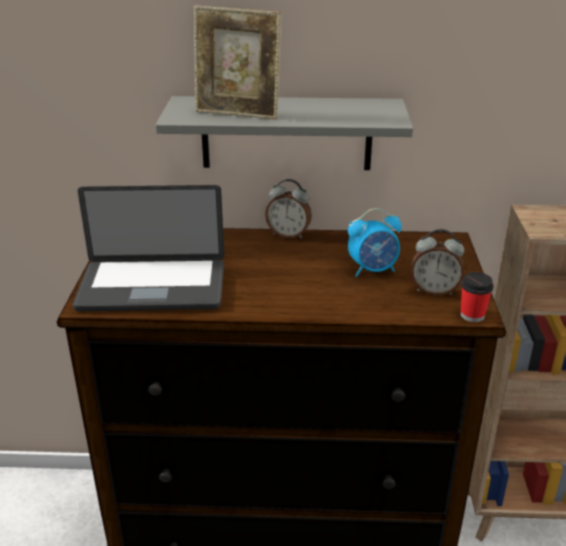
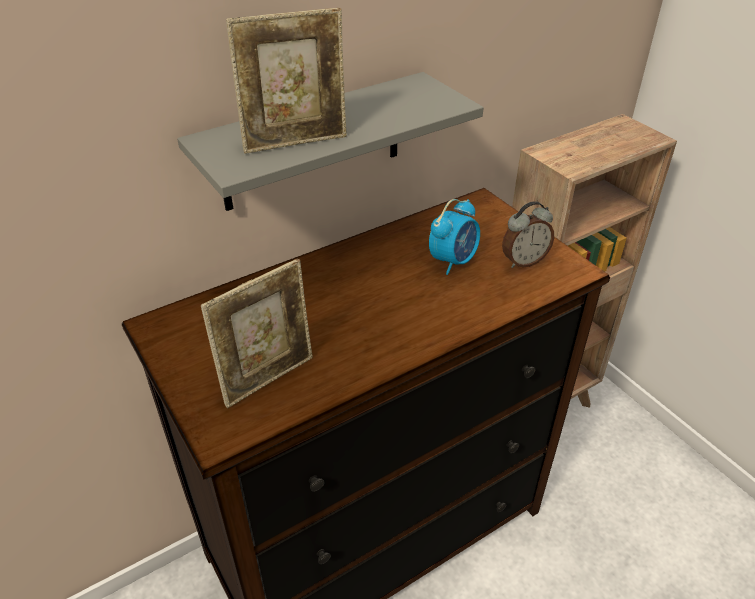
camera: 35 degrees left, 10 degrees up
(152, 287) = (268, 378): laptop -> picture frame
(288, 234) = (335, 252): alarm clock -> none
(472, 315) = (576, 273): cup -> none

